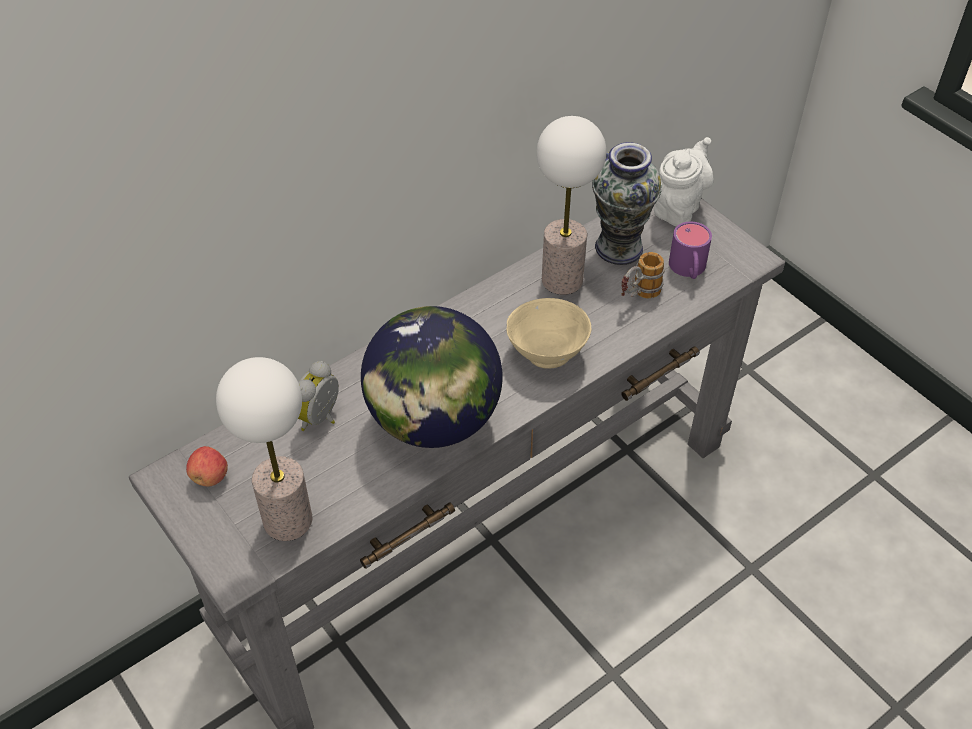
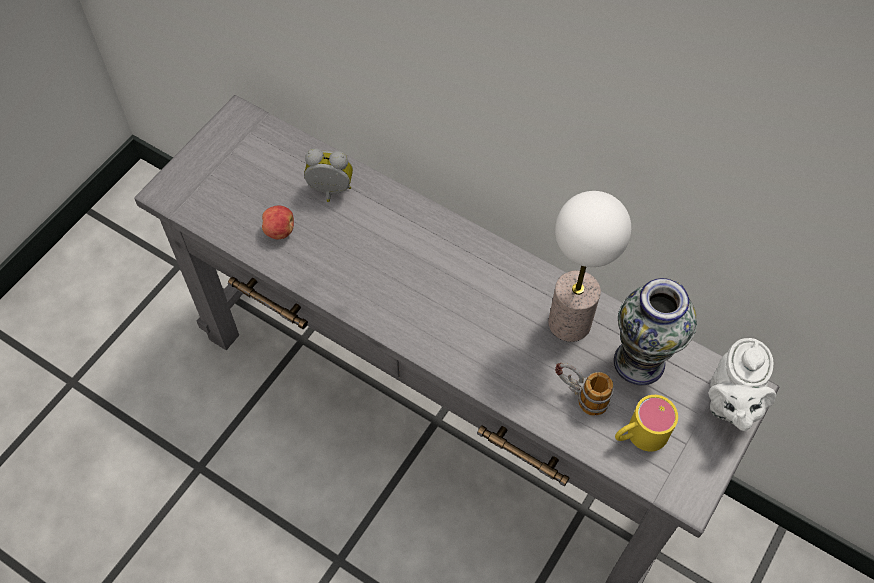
camera: 70 degrees right, 10 degrees up
(210, 476) = (249, 142): apple -> apple (280, 231)
(288, 519) = (224, 206): table lamp -> none
(433, 420) = (356, 271): globe -> none
(548, 351) = (471, 336): beige bowl -> none
(679, 207) = (730, 404): white teapot -> white teapot turned 90 degrees clockwise
(688, 270) = (639, 435): purple mug -> yellow mug

